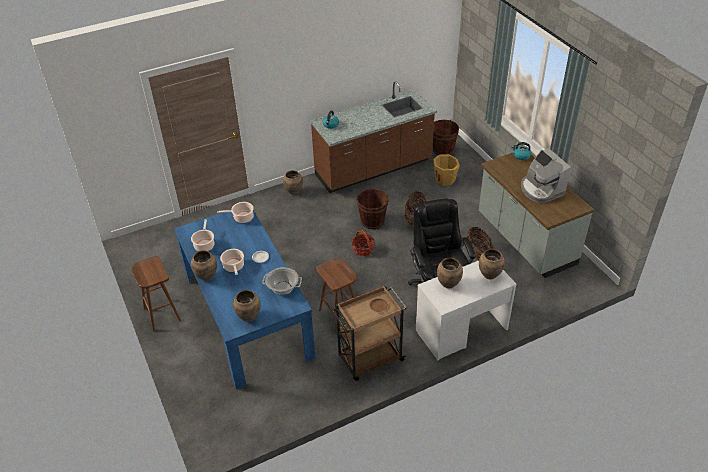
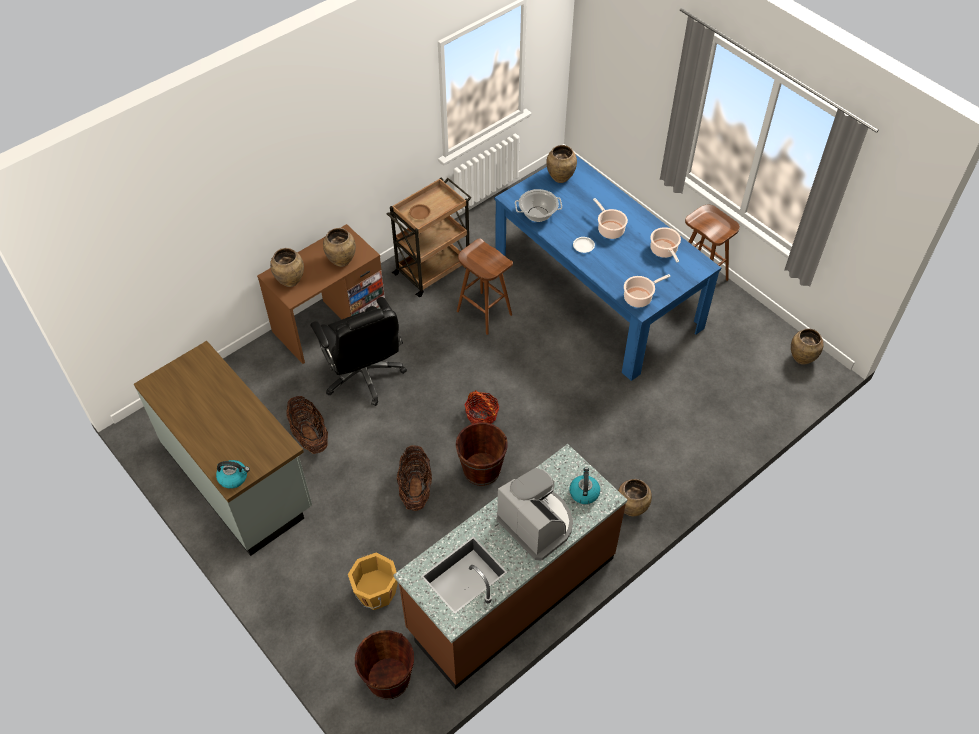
camera: 165 degrees right, 10 degrees up
(207, 276) = (634, 212): brown vase -> brown vase (801, 358)
(461, 330) = (329, 321): white desk -> brown desk
(541, 189) = (208, 407): coffee machine -> coffee machine (536, 523)

